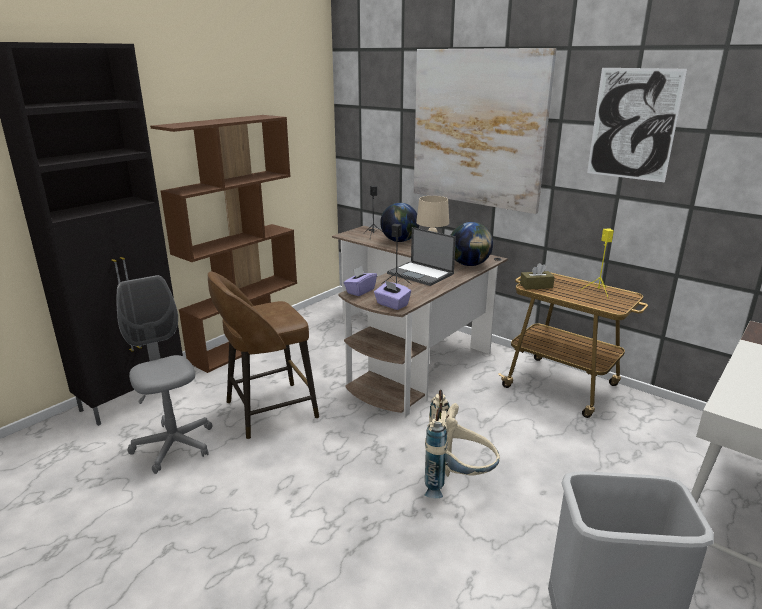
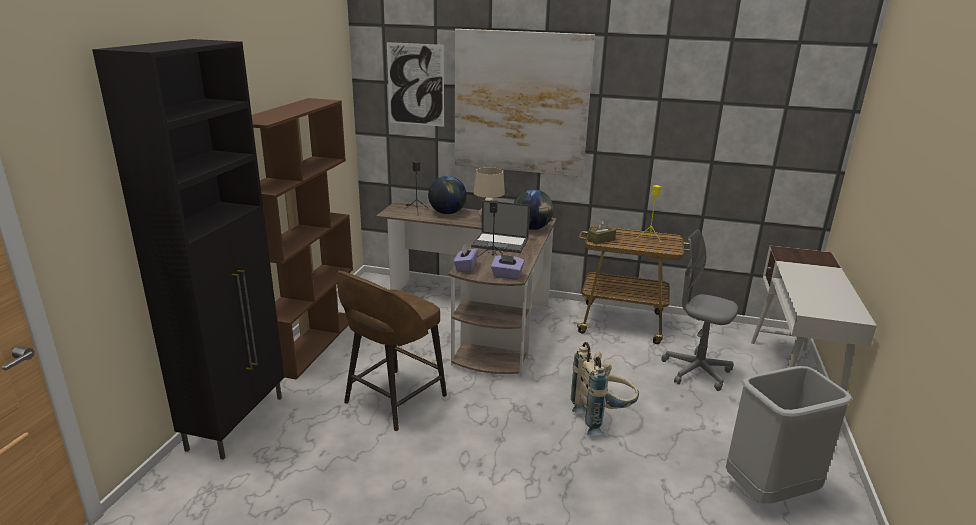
camera: 25 degrees left, 0 degrees up
(174, 446) = (328, 456): grey office chair -> grey office chair (696, 371)
(633, 124) = (664, 98): picture -> picture (415, 85)

